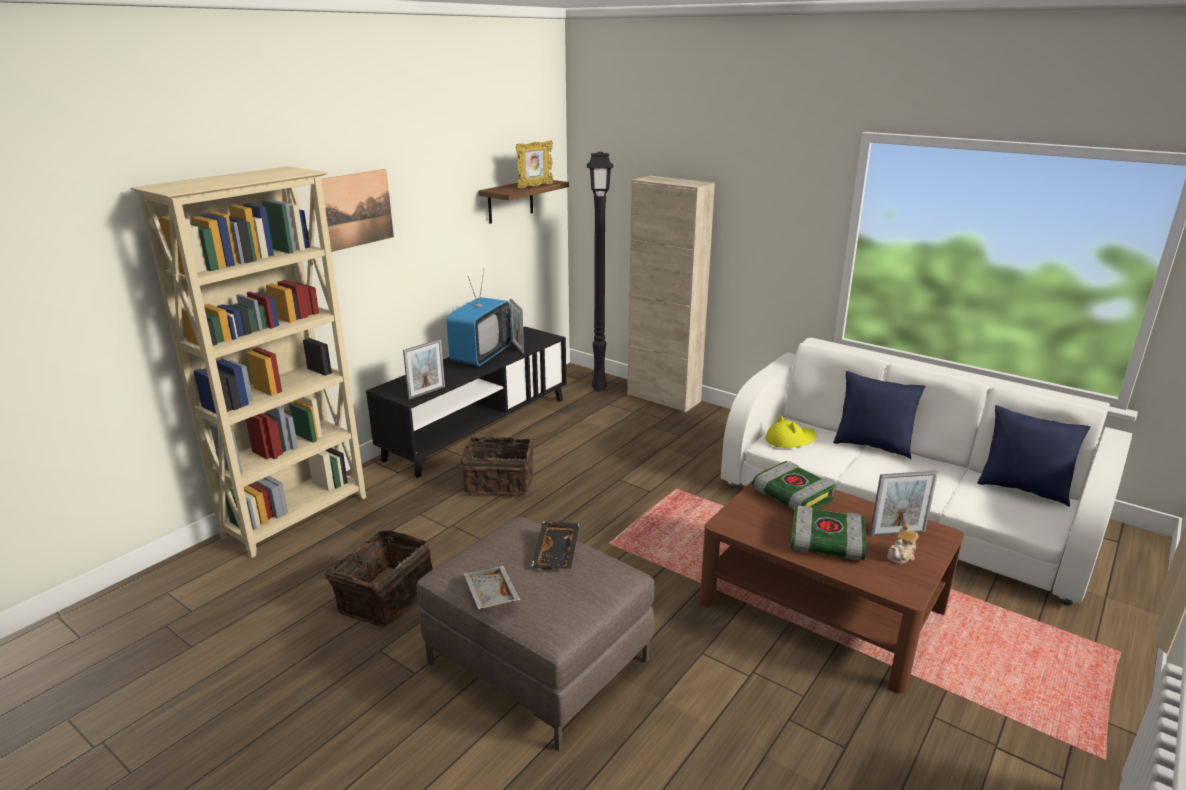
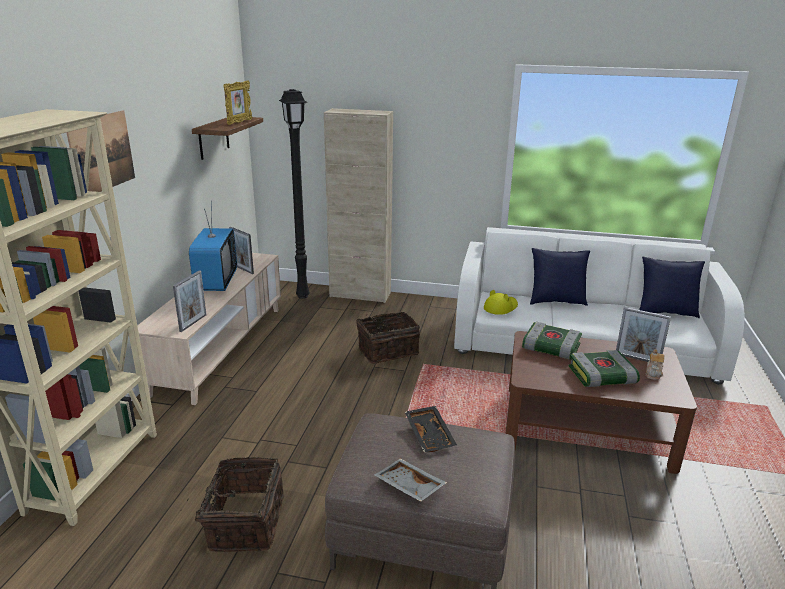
camera: 25 degrees left, 0 degrees up
(478, 428) = (220, 348): black tv stand -> beige tv stand
(499, 482) = (275, 392): basket -> basket (387, 351)
(897, 533) = (637, 358): picture frame -> picture frame turned 60 degrees clockwise

